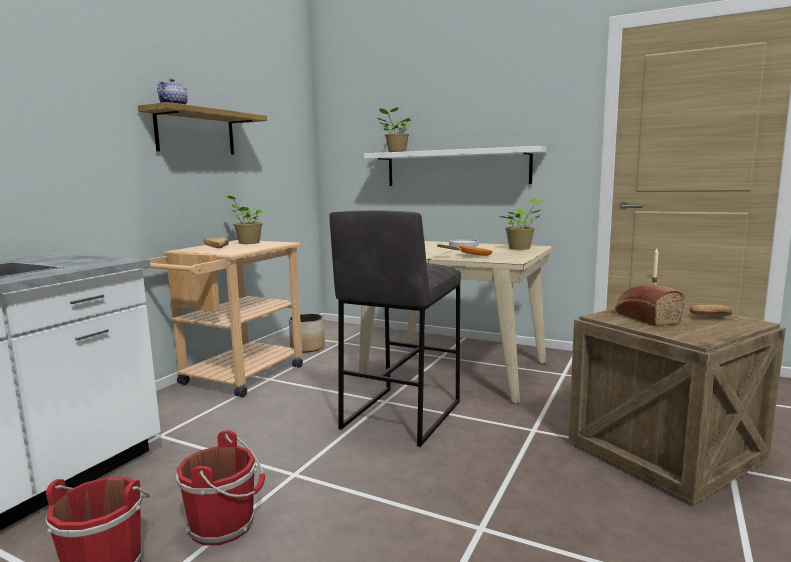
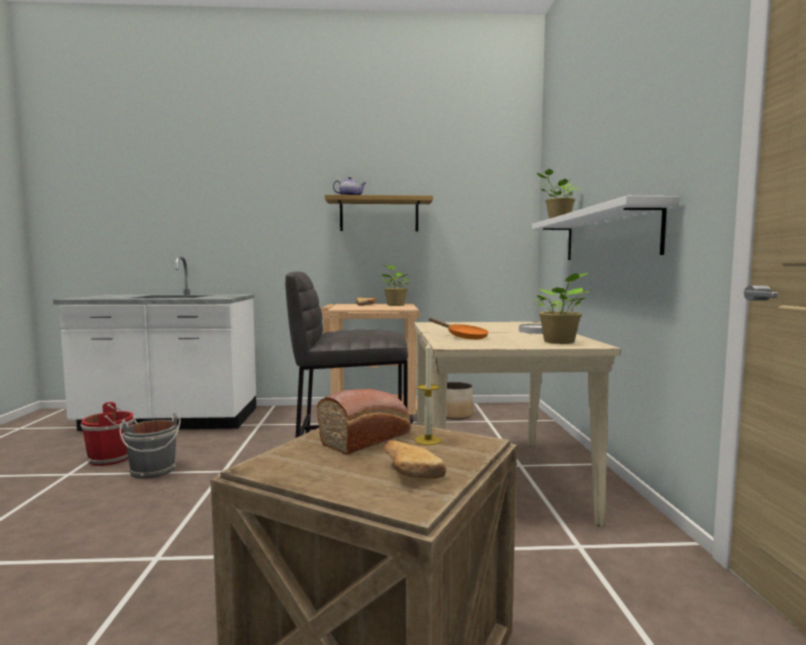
camera: 60 degrees right, 5 degrees down
(225, 525) = (153, 471): red bucket -> grey bucket

